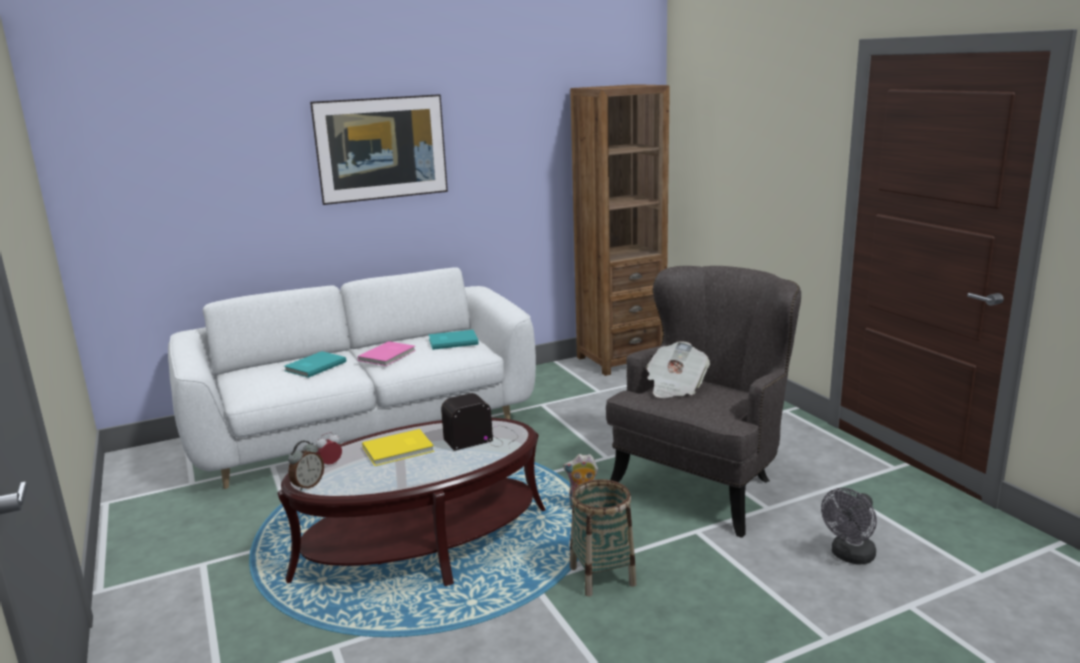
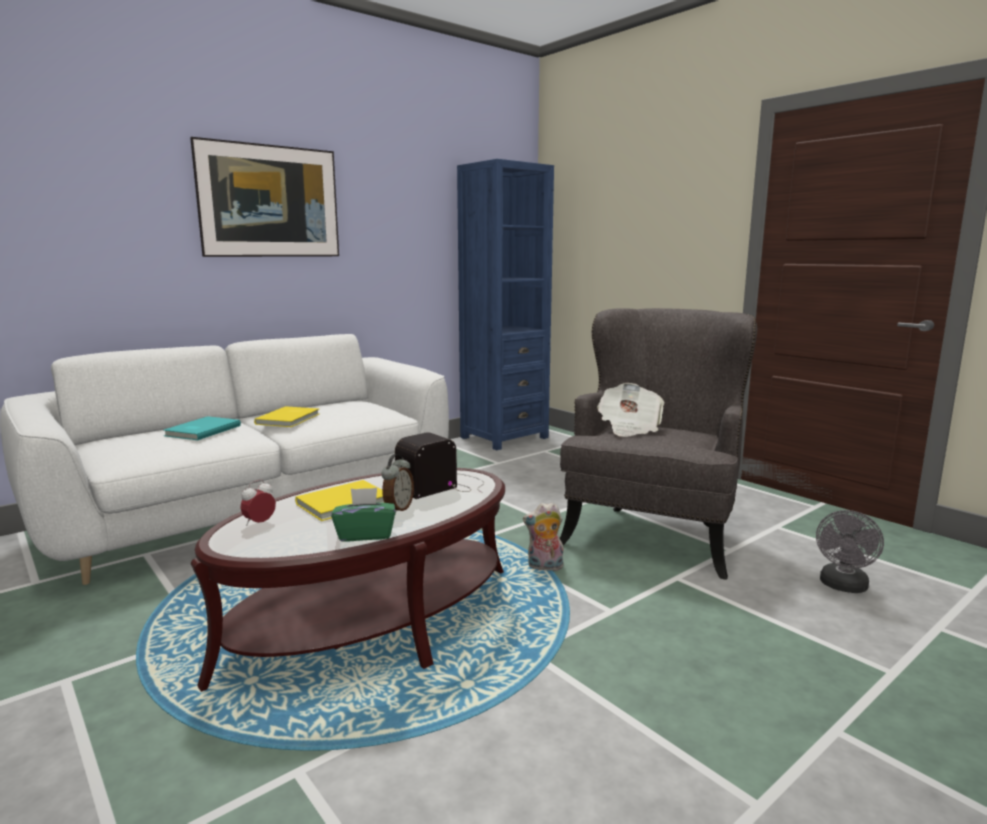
camera: 15 degrees left, 5 degrees down
(308, 485) = (237, 548): alarm clock -> alarm clock (398, 509)
(389, 355) = (290, 419): pink book -> yellow book
(400, 482) = (365, 534): none -> green tissue box
(452, 341) = (357, 406): turquoise book -> none
(602, 576) = (606, 634): basket -> none
(620, 360) = (504, 437): brown bookcase -> blue bookcase

